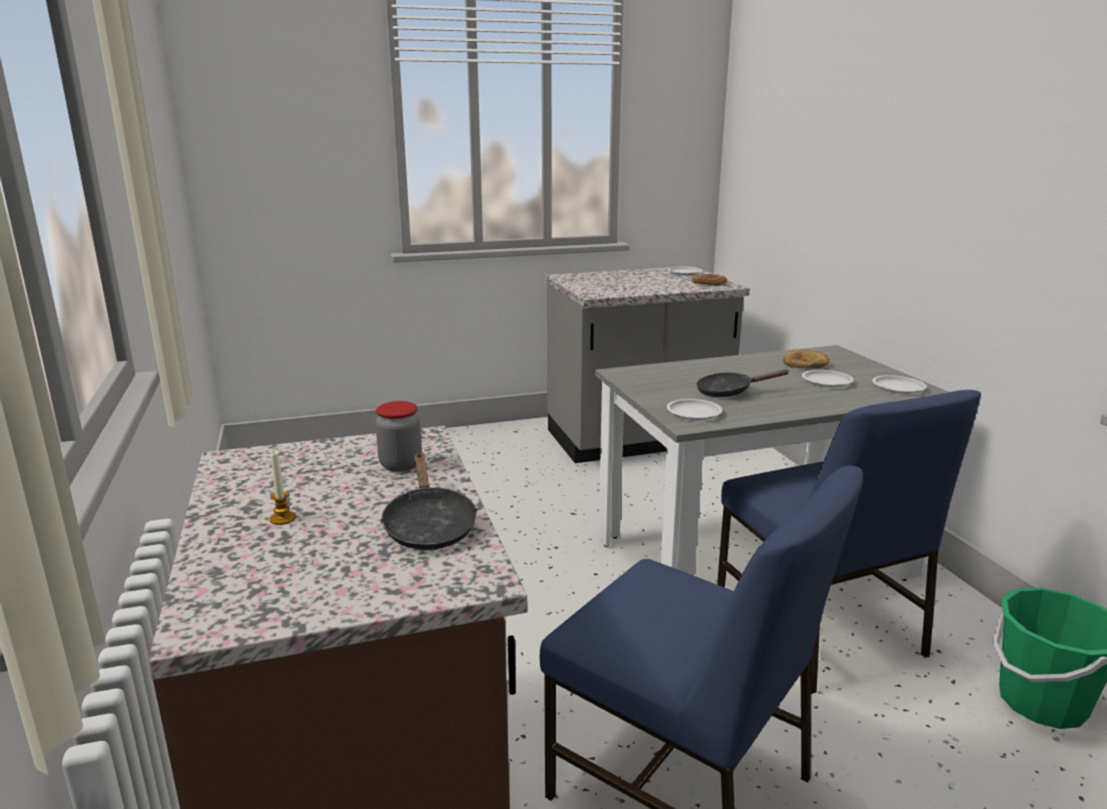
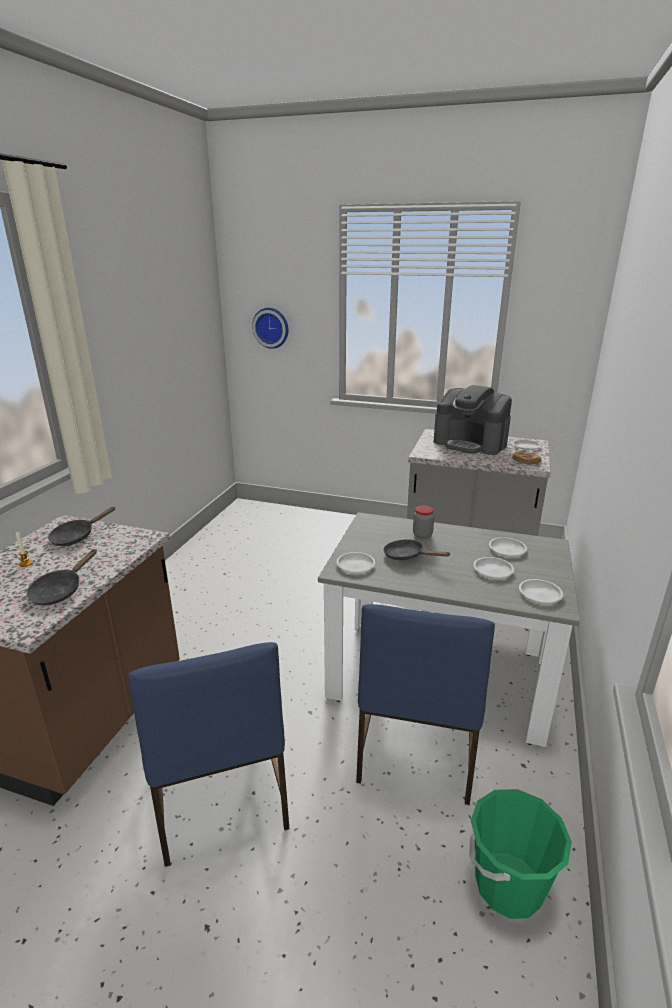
camera: 35 degrees right, 5 degrees up
(278, 150) = (271, 327): none -> wall clock
(300, 466) = (77, 536): none -> black frying pan
(400, 465) = (110, 551): jar -> jar (422, 535)
(624, 279) = (470, 443): none -> coffee machine
(805, 363) = (507, 549): bread -> white plate

